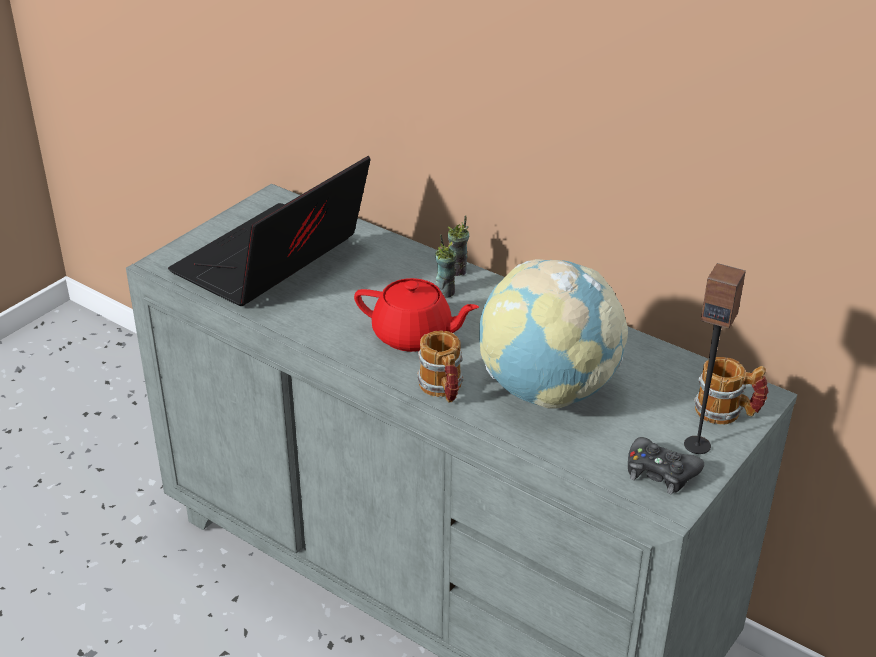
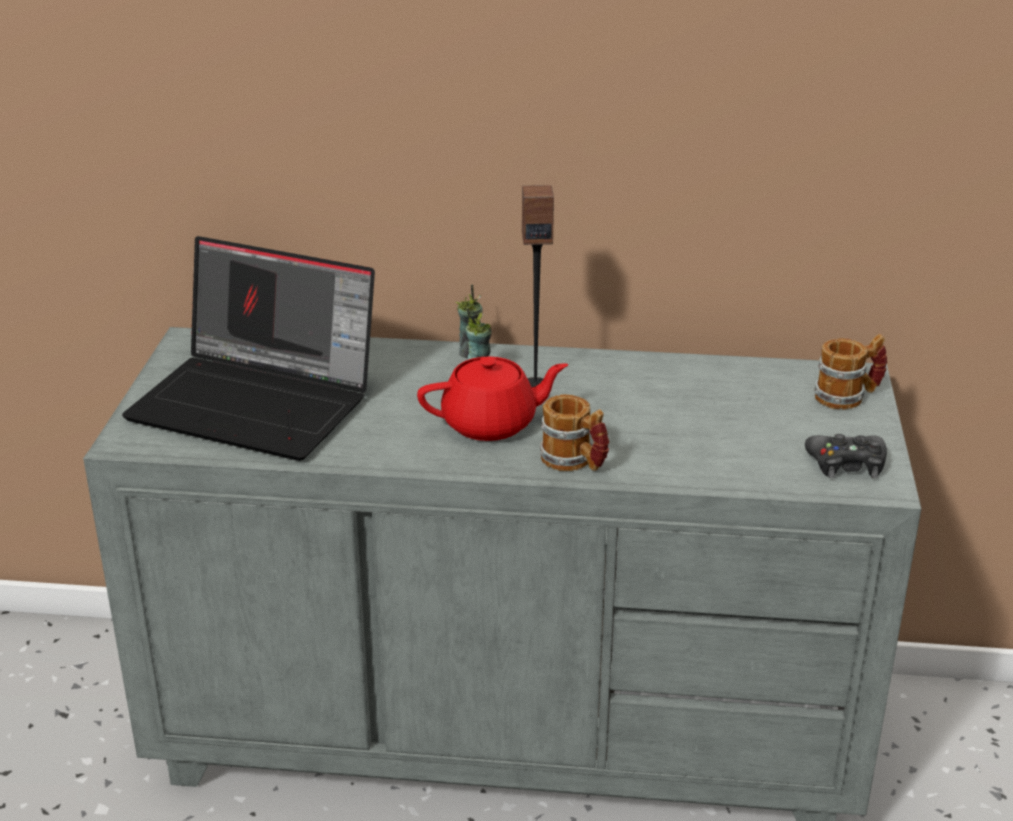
camera: 30 degrees left, 5 degrees down
(271, 263) = (259, 402): laptop -> laptop turned 75 degrees counterclockwise
(547, 390) = (673, 430): globe -> none
(697, 445) = (852, 431): speaker -> speaker (535, 384)

